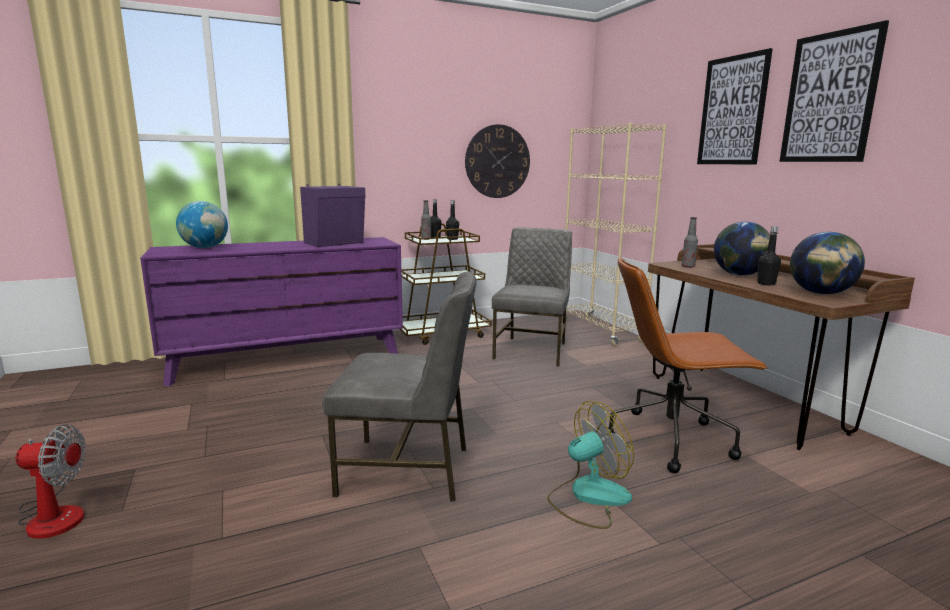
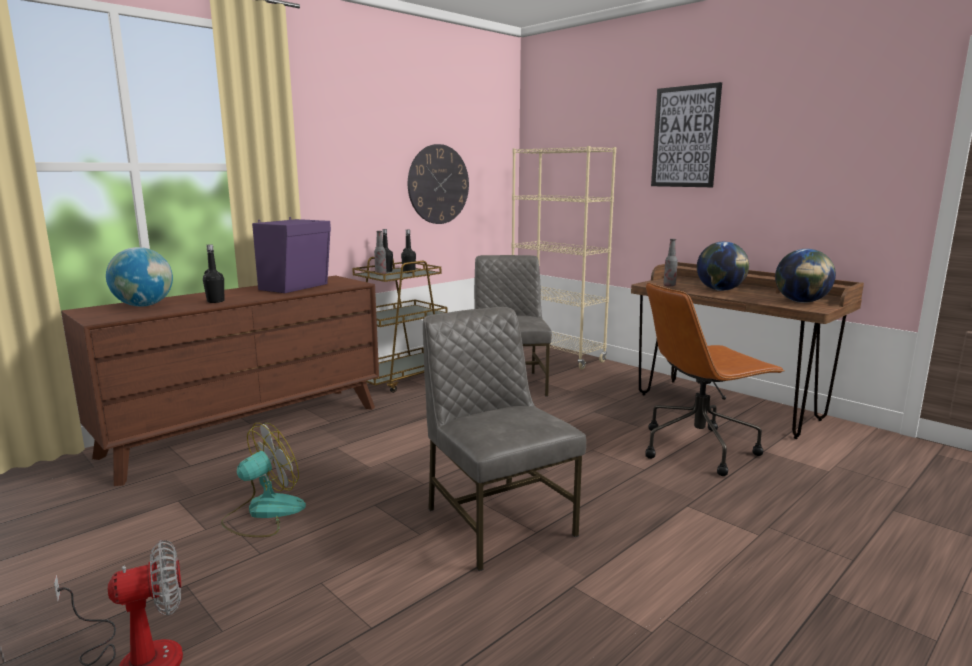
camera: 20 degrees left, 0 degrees up
(288, 359) = (248, 430): purple dresser -> brown dresser
(407, 470) = (497, 521): grey chair -> grey chair turned 105 degrees counterclockwise
(588, 497) = (675, 510): fan -> fan (263, 513)
(766, 284) = (752, 297): black bottle -> black bottle (215, 301)
(830, 98) = (779, 130): picture -> none

